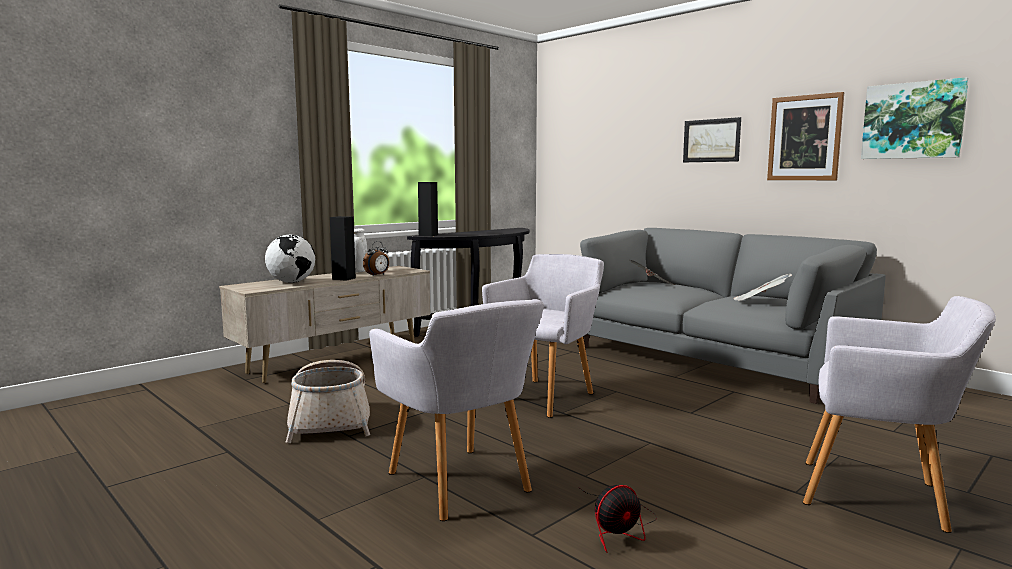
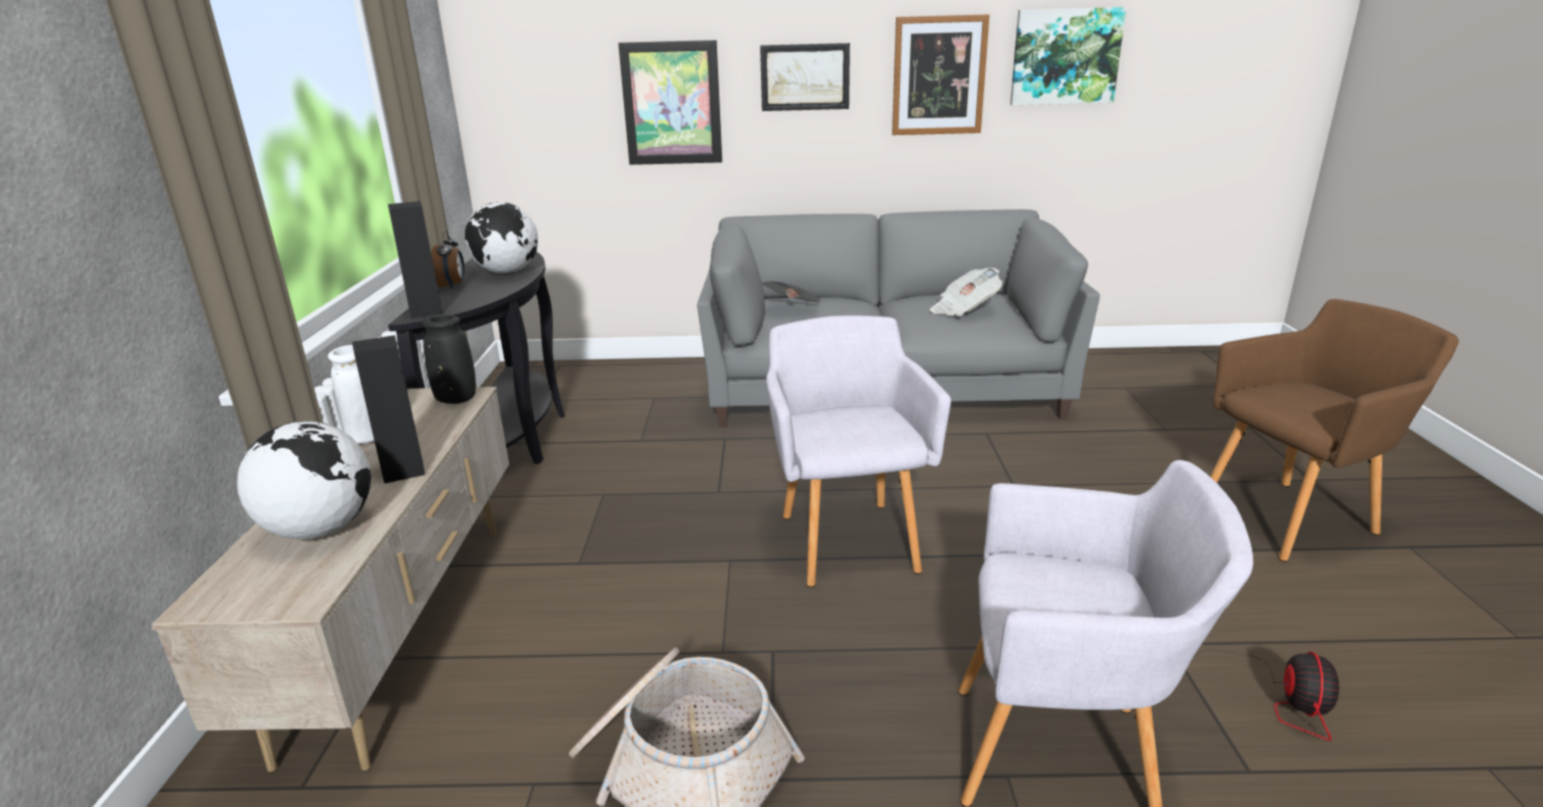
camera: 45 degrees left, 15 degrees up
(377, 275) = (441, 434): alarm clock -> alarm clock (453, 286)
(407, 270) = (456, 399): none -> black vase
(493, 232) = (507, 272): none -> globe
(634, 157) = (672, 103): none -> picture
(880, 496) = (1292, 517): grey armchair -> brown armchair

